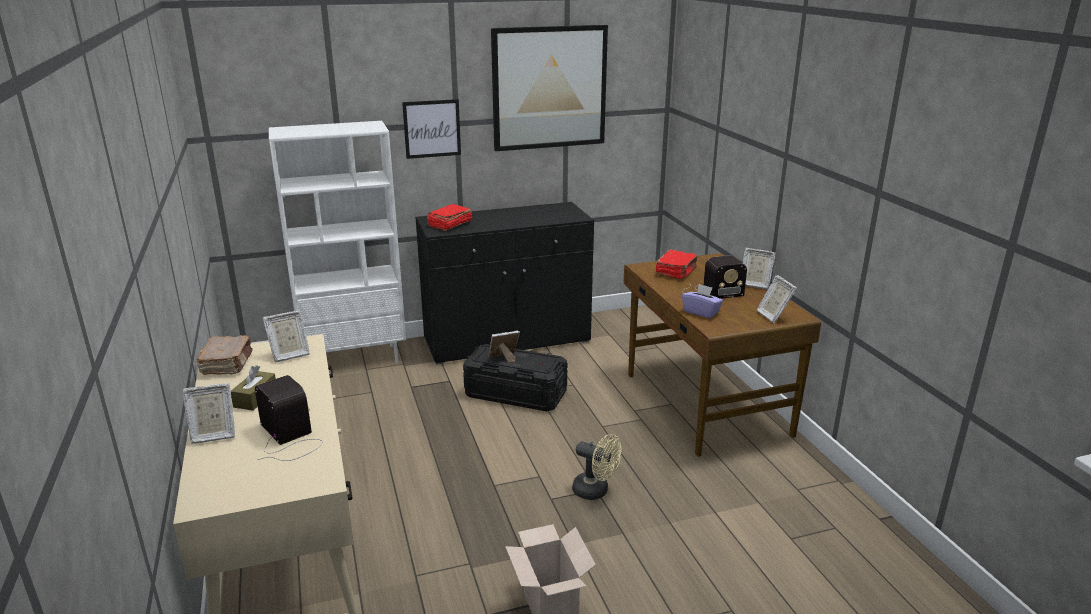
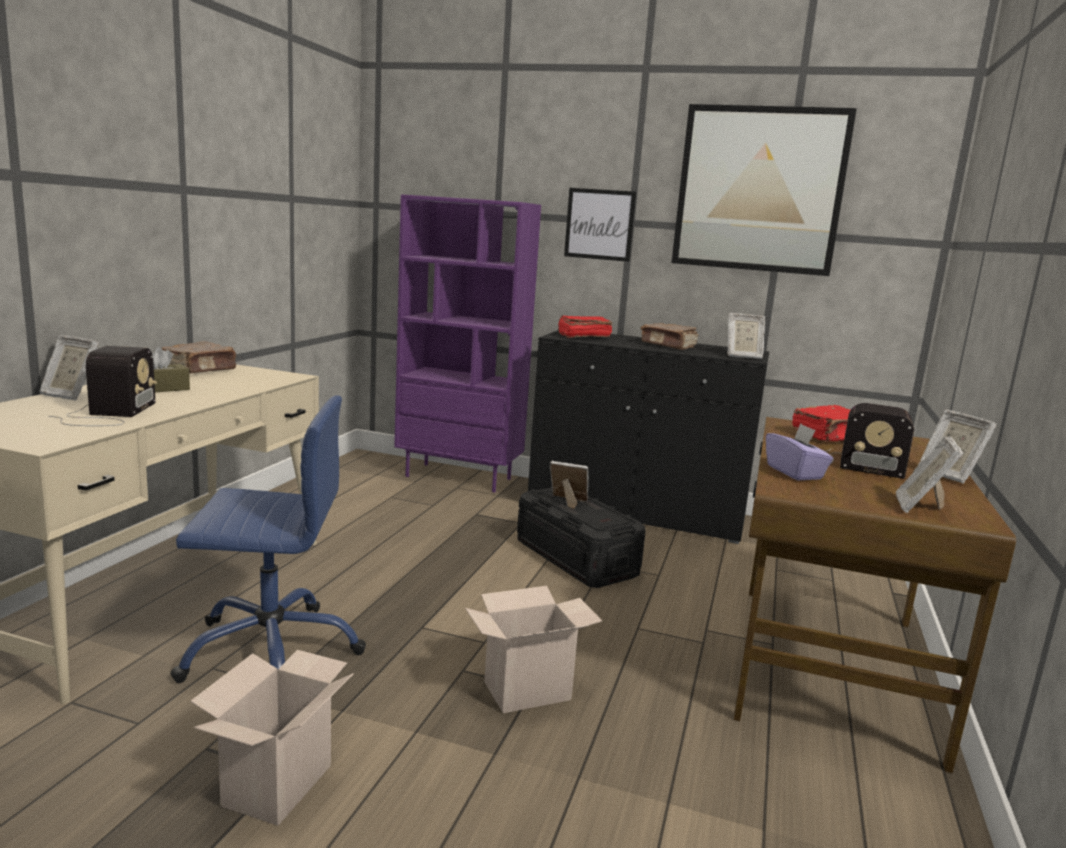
camera: 35 degrees right, 10 degrees down
(289, 355) = (257, 378): picture frame -> picture frame (742, 356)
(355, 358) = (459, 477): white bookcase -> purple bookcase
(432, 546) = (271, 650): none -> blue office chair
(514, 217) = (668, 345): none -> brown book
(596, 491) = (528, 689): beige fan -> cardboard box

